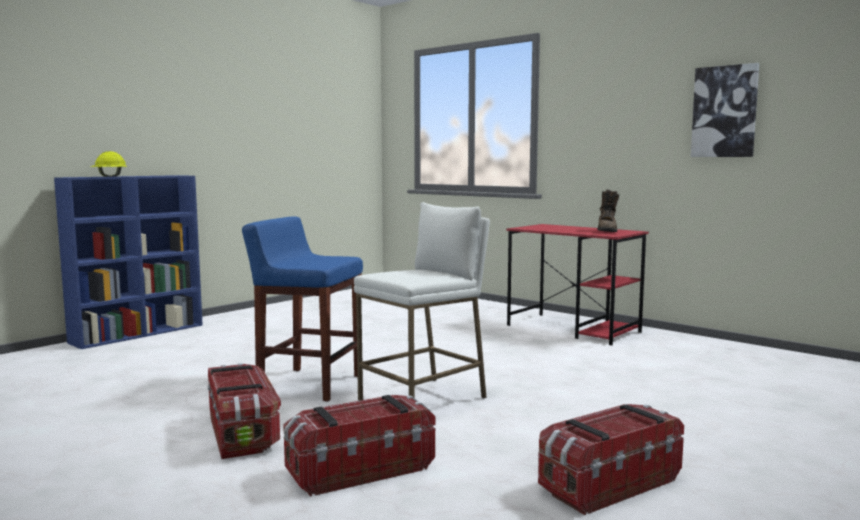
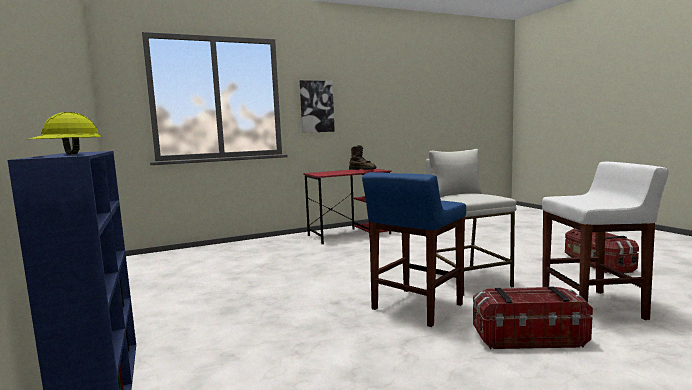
camera: 65 degrees left, 0 degrees up
(359, 470) = (593, 307): storage box -> white stool
(724, 111) = (391, 101): picture -> picture (316, 106)

